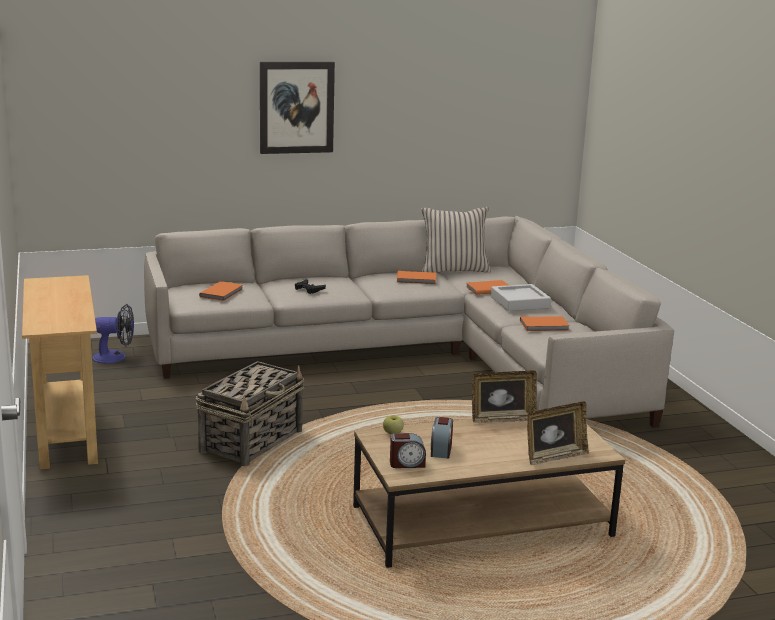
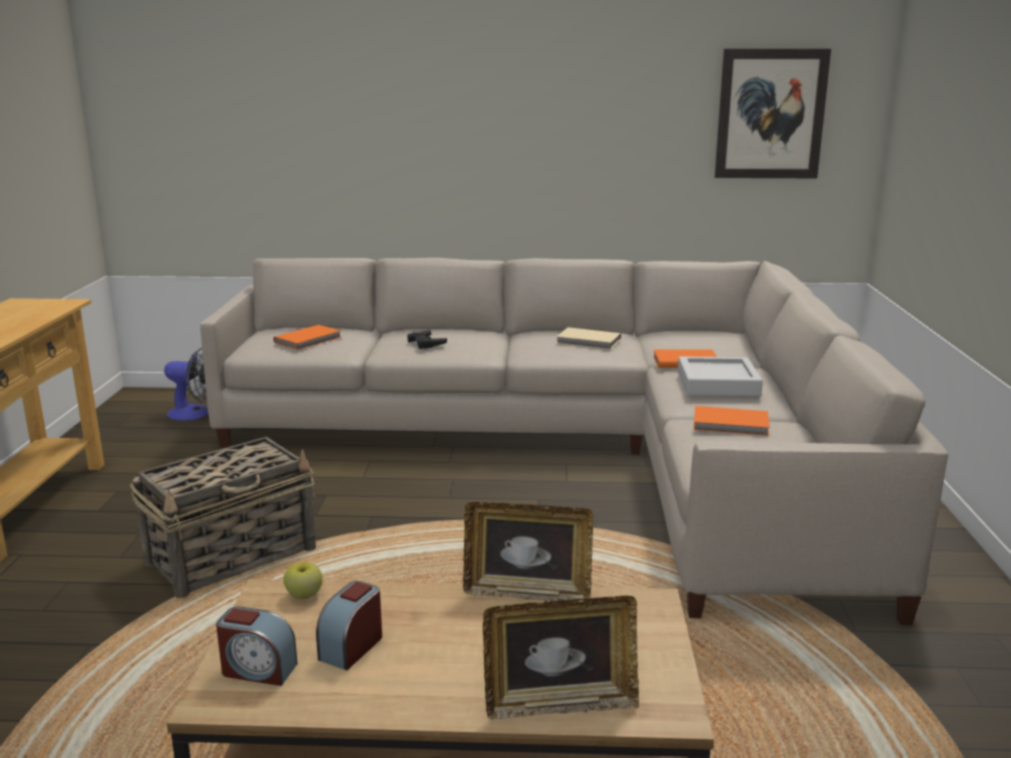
camera: 20 degrees right, 0 degrees up
(296, 107) = (445, 96): picture -> picture (770, 114)
(417, 279) = (589, 341): orange book -> beige book
(454, 270) = (656, 332): beige pillow -> none

